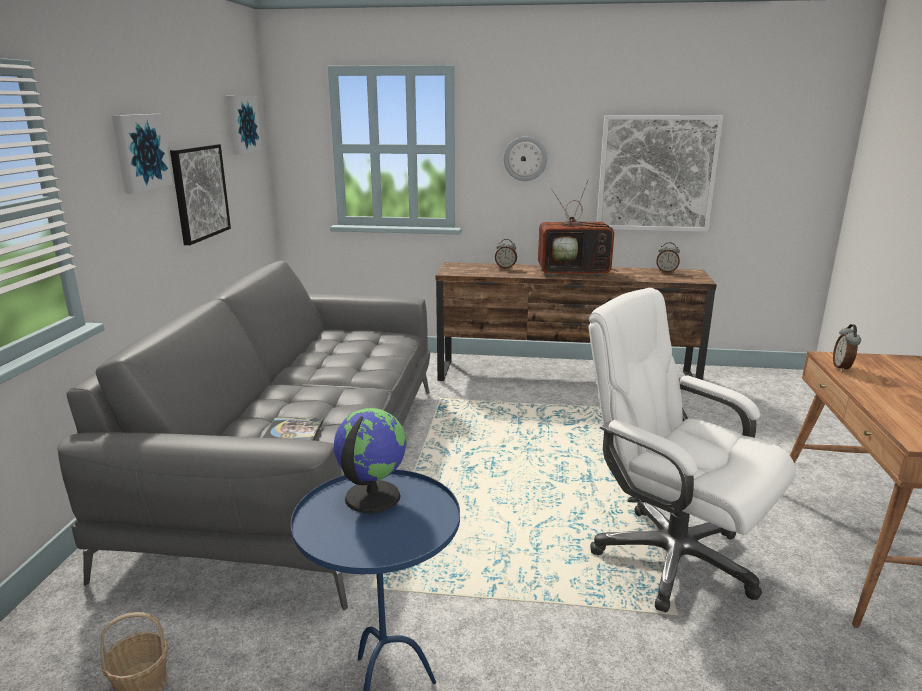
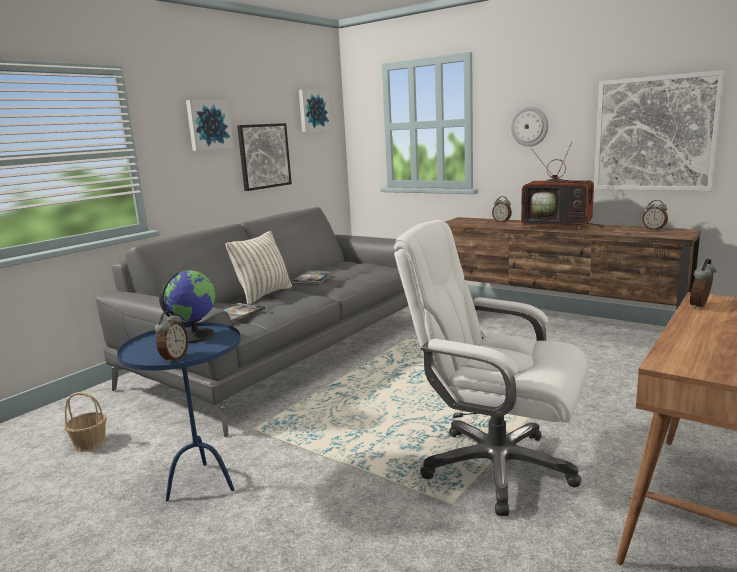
camera: 30 degrees right, 5 degrees down
(286, 397) = (264, 295): none -> pillow
(326, 362) = (313, 278): none -> book
(404, 542) = (174, 358): none -> alarm clock
(672, 558) = (495, 467): white office chair -> white office chair turned 45 degrees counterclockwise

